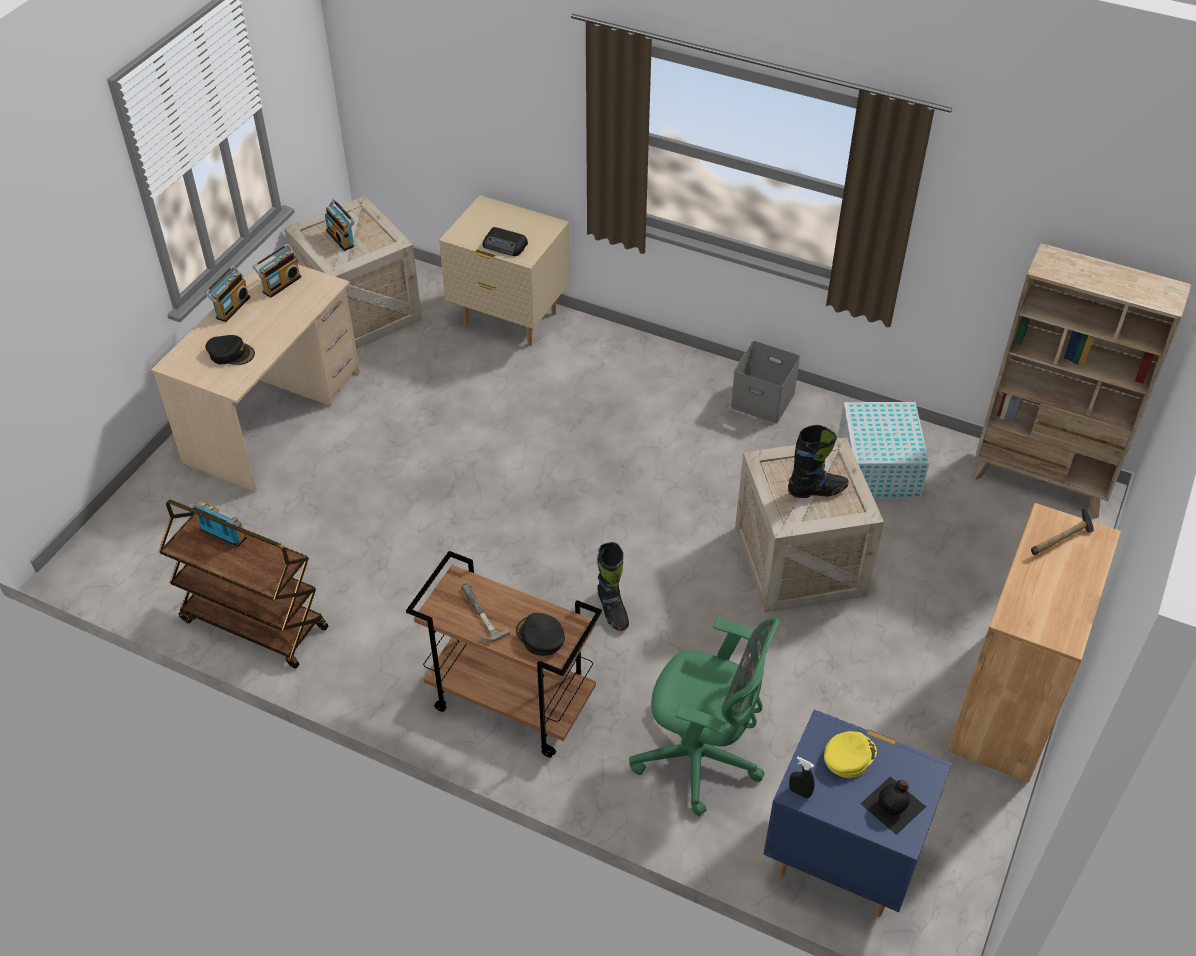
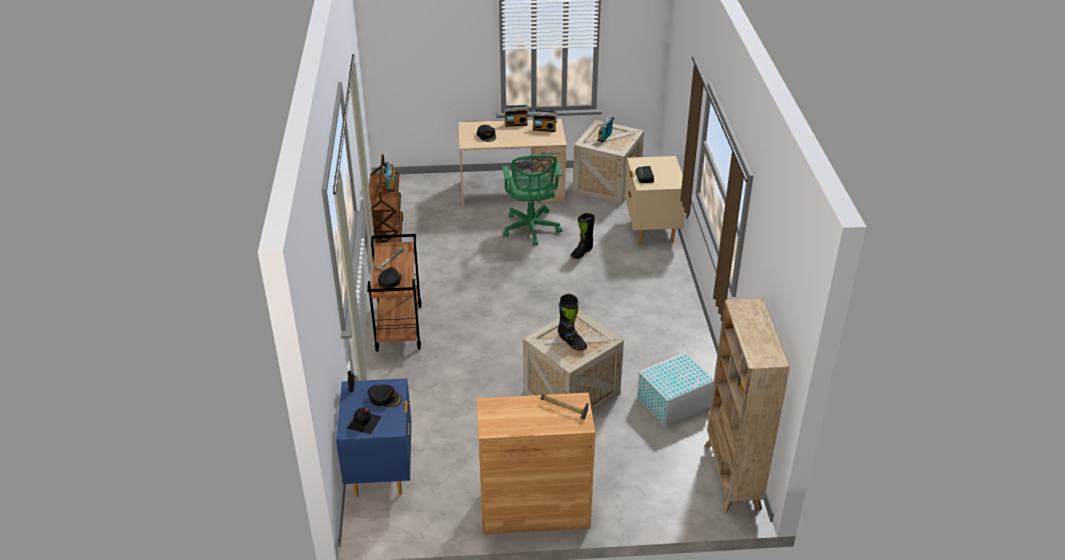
camera: 60 degrees right, 10 degrees down
(612, 611) = (480, 339): black boot -> black boot (581, 252)
(701, 758) = (410, 401): green office chair -> green office chair (531, 229)
(764, 400) = (684, 339): grey storage box -> none
(848, 755) = (385, 398): yellow cap -> black cap

